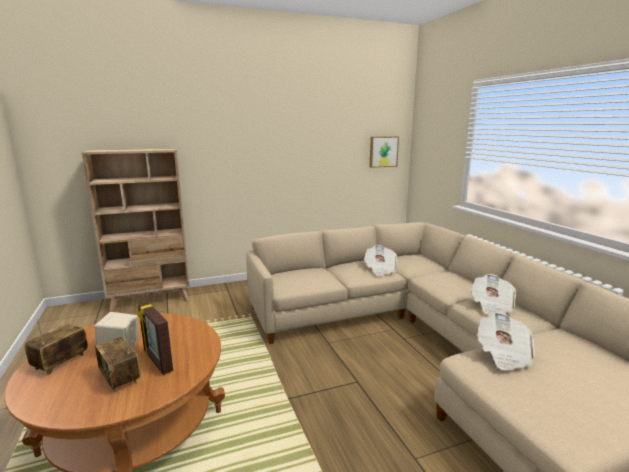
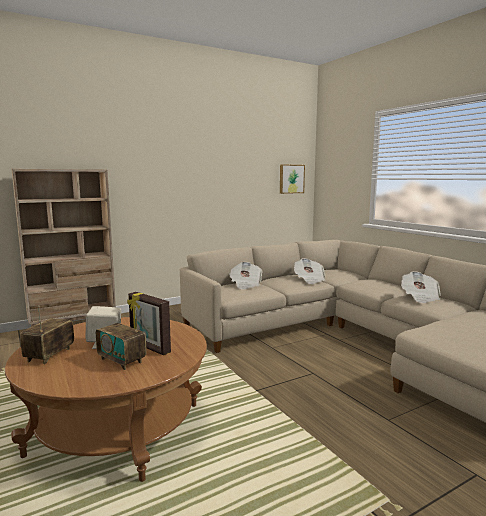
camera: 10 degrees left, 5 degrees down
(503, 354) = (447, 325): newspaper -> newspaper (245, 285)

